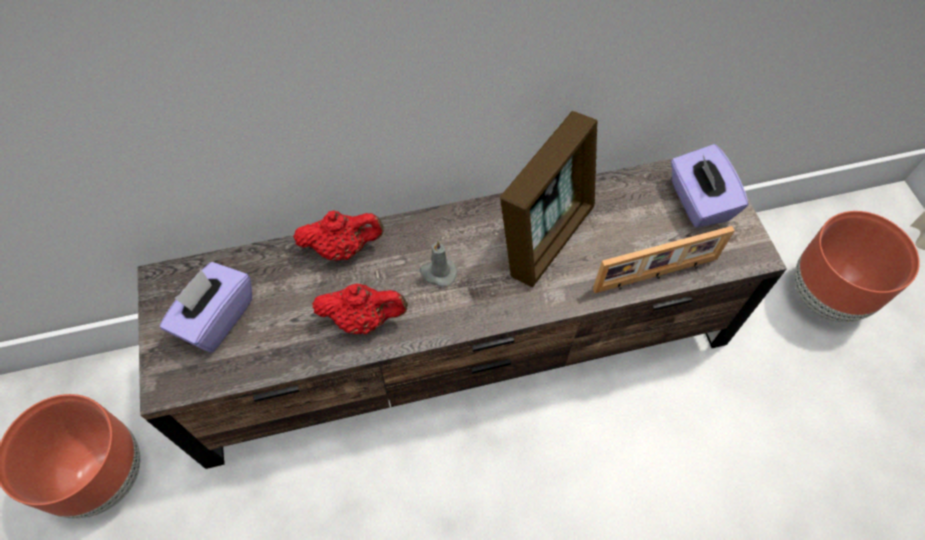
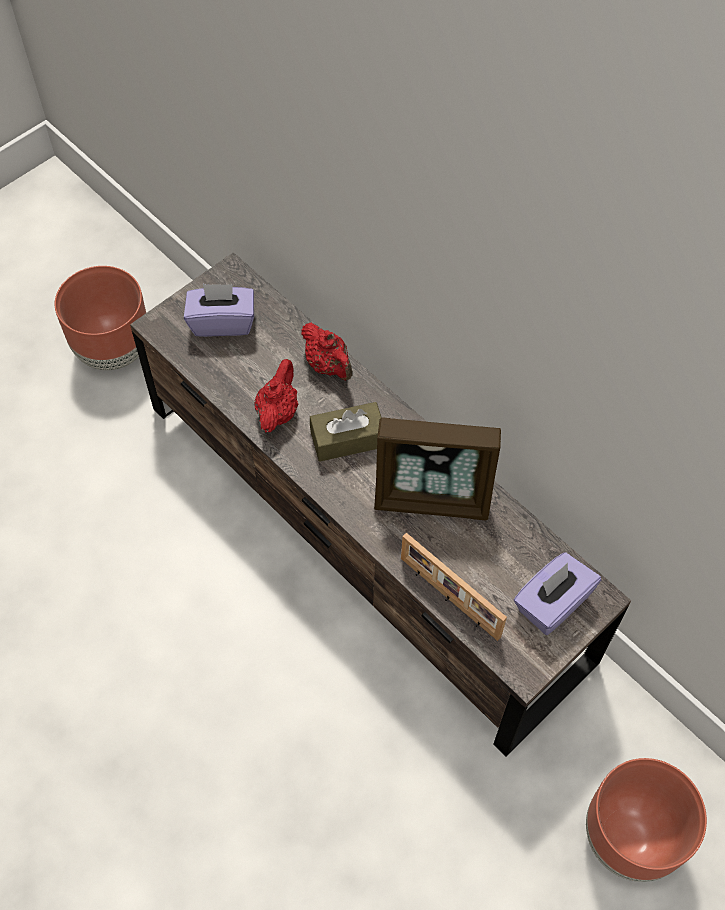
camera: 60 degrees right, 0 degrees up
(364, 319) = (277, 412): red teapot -> red teapot turned 135 degrees counterclockwise
(438, 273) = (347, 439): grey candle -> brown tissue box

